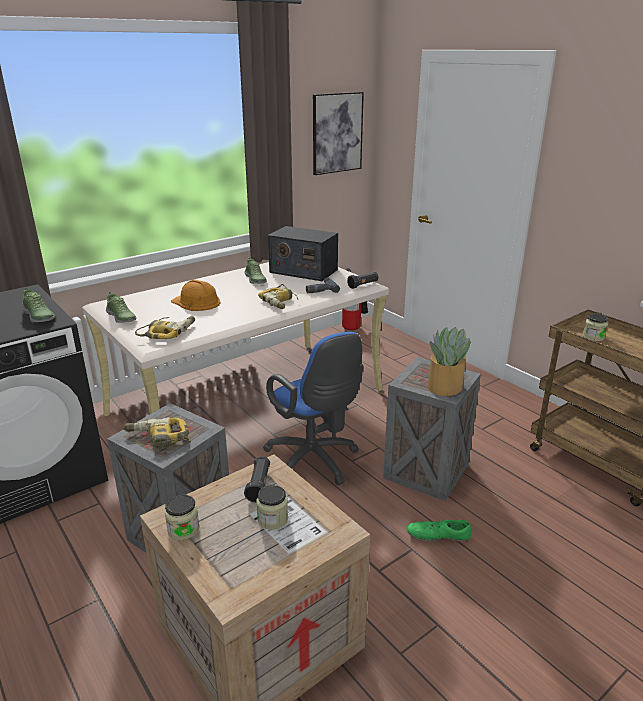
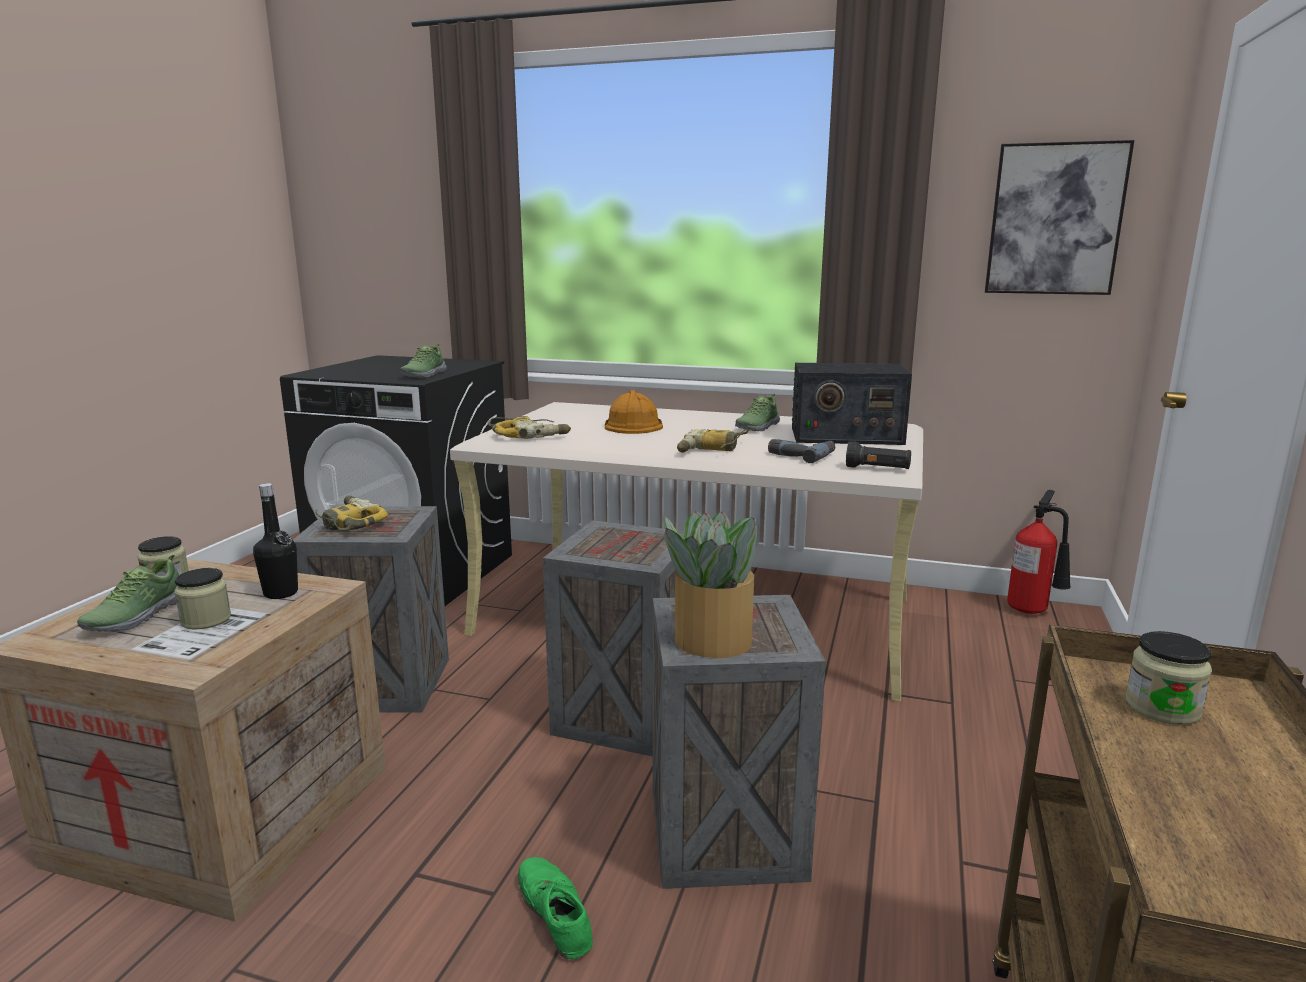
camera: 55 degrees right, 10 degrees down
(121, 317) = (537, 416): shoe -> shoe (136, 616)
(259, 485) = (281, 593): black flashlight -> black bottle
(303, 271) = (845, 436): radio -> radio turned 75 degrees counterclockwise
(314, 462) = (621, 716): blue office chair -> crate

